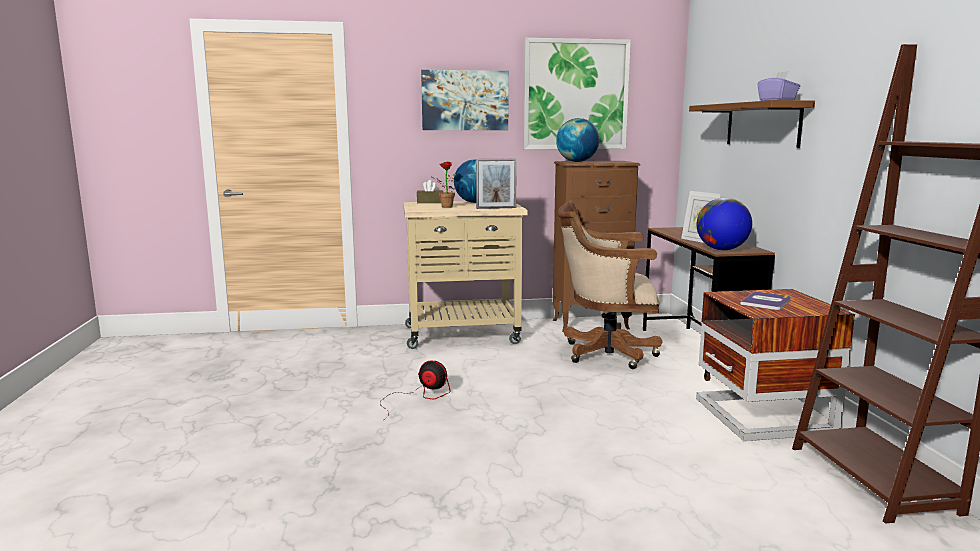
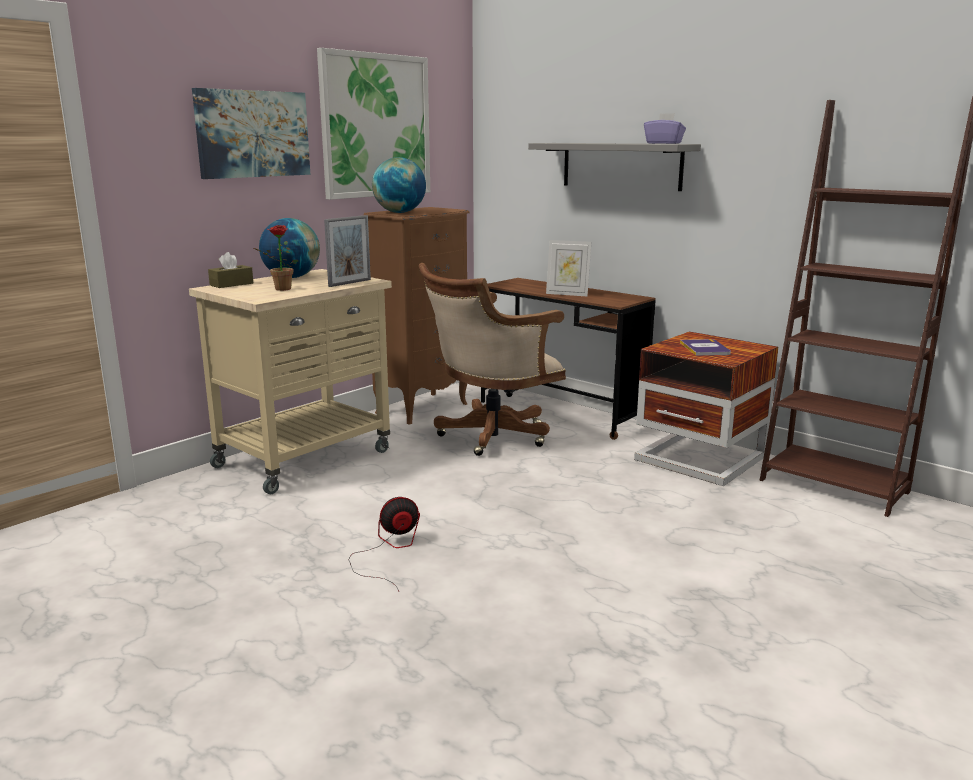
camera: 40 degrees left, 5 degrees up
(721, 249) = (612, 301): globe -> none
(762, 124) = (621, 165): brown shelf -> grey shelf

